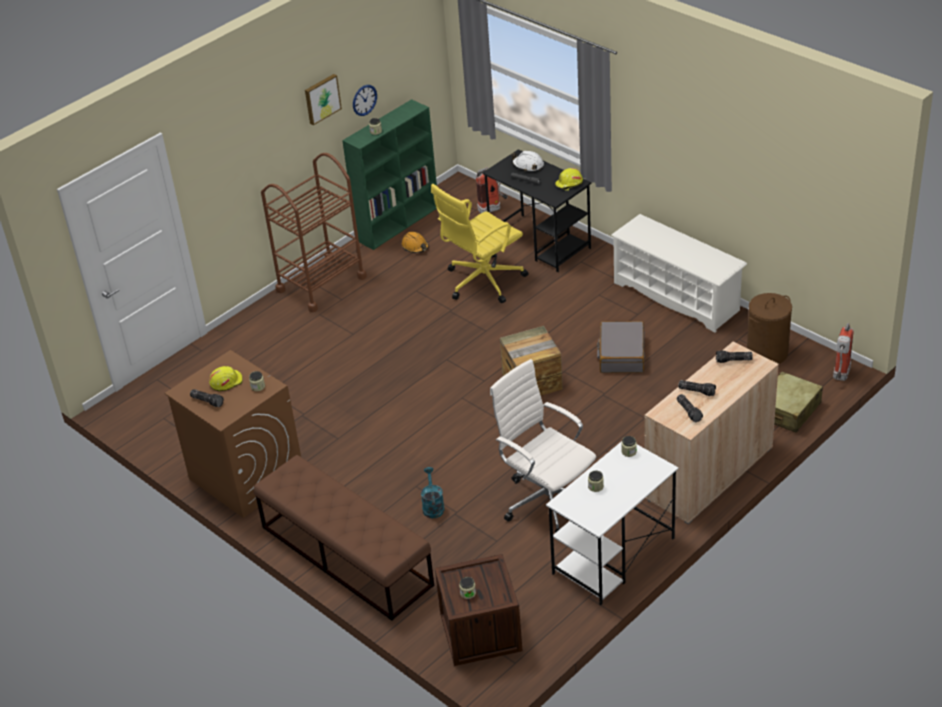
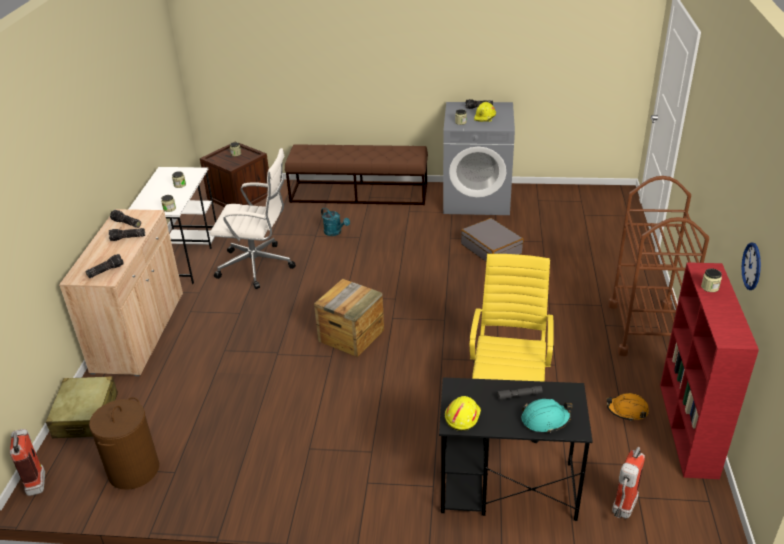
camera: 140 degrees right, 5 degrees down
(245, 476) = (477, 199): brown washing machine -> grey washing machine
(321, 98) = (740, 192): picture -> none
(398, 223) = (688, 430): green bookcase -> red bookcase
(528, 165) = (545, 420): white hard hat -> turquoise hard hat
(621, 355) = (290, 395): grey suitcase -> grey suitcase (491, 249)
(677, 297) = (280, 494): white shoe rack -> none

